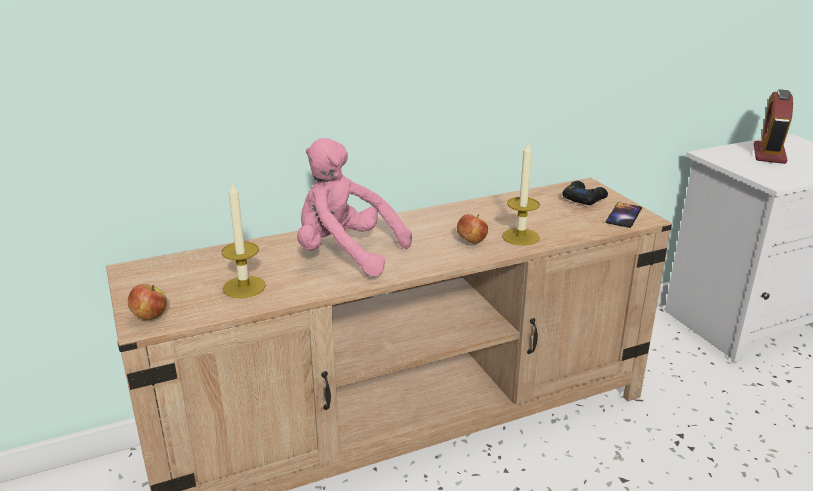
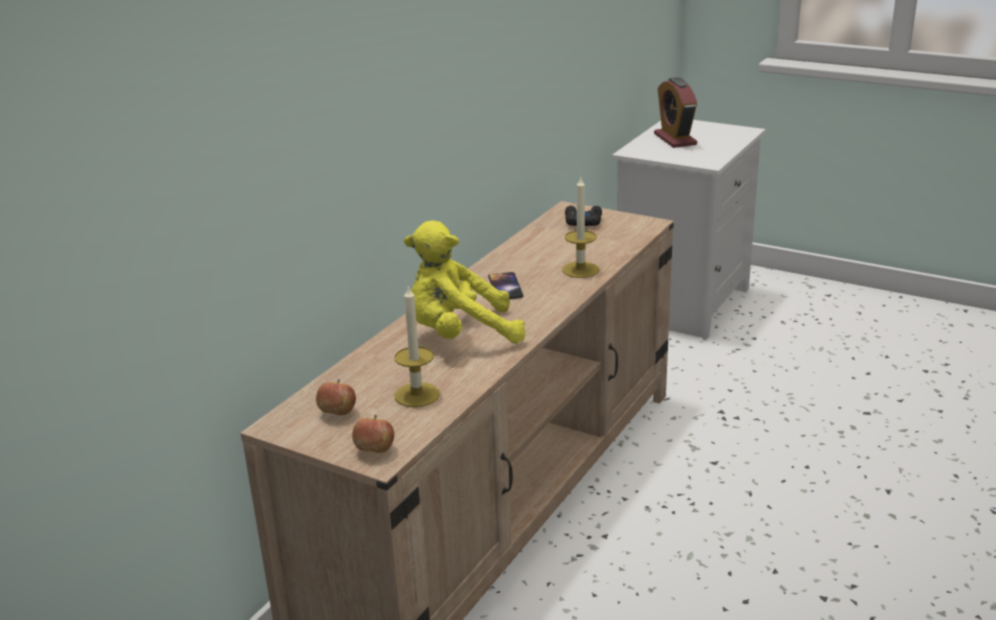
camera: 35 degrees left, 0 degrees up
(345, 254) = (459, 335): pink plush toy -> yellow plush toy
(471, 242) = (548, 287): apple -> apple (337, 414)
(623, 215) = (632, 226): phone -> phone (505, 287)

